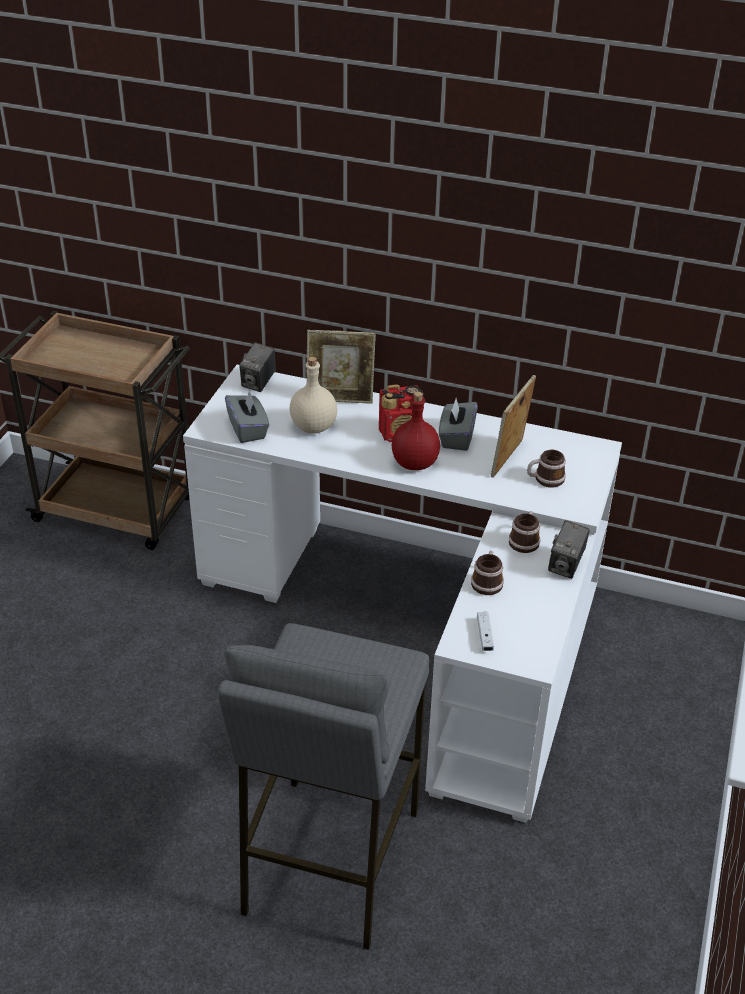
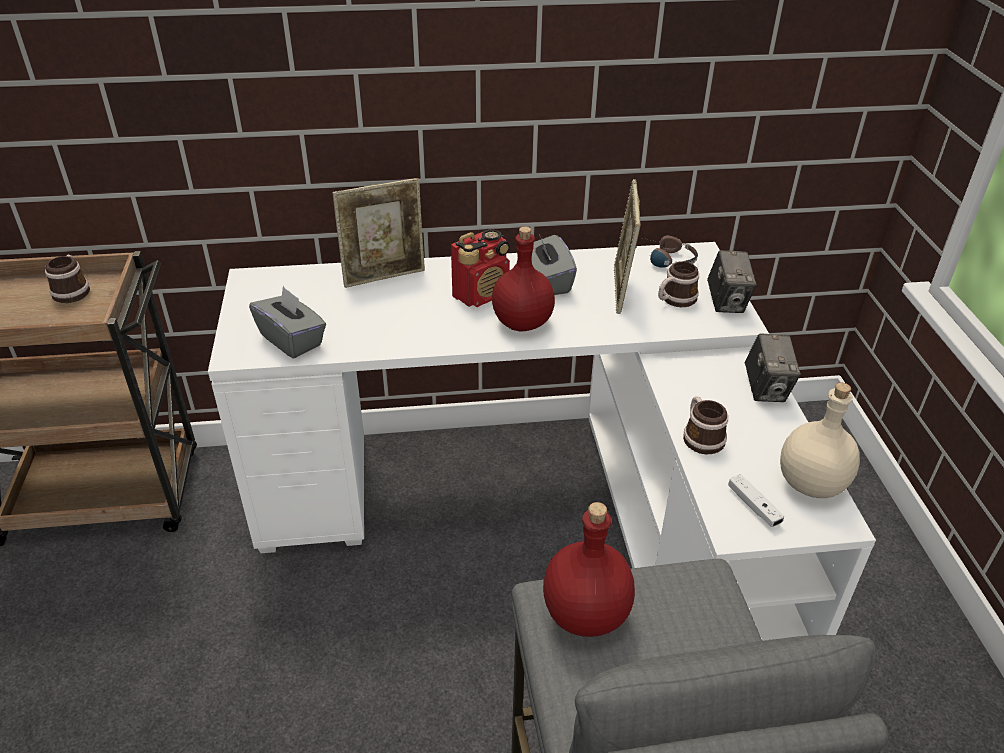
camera: 25 degrees left, 0 degrees up
(258, 383) = (271, 283): camera -> camera (726, 302)
(312, 427) = (372, 315): beige bottle -> beige bottle (810, 484)
(313, 649) = (586, 612): none -> red bottle
(525, 540) = (700, 374): mug -> mug (73, 290)
(565, 445) = (664, 259): none -> headphones

